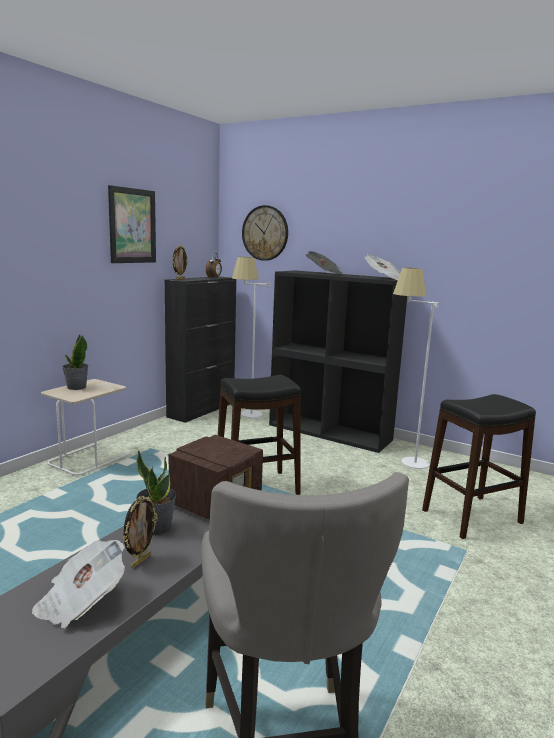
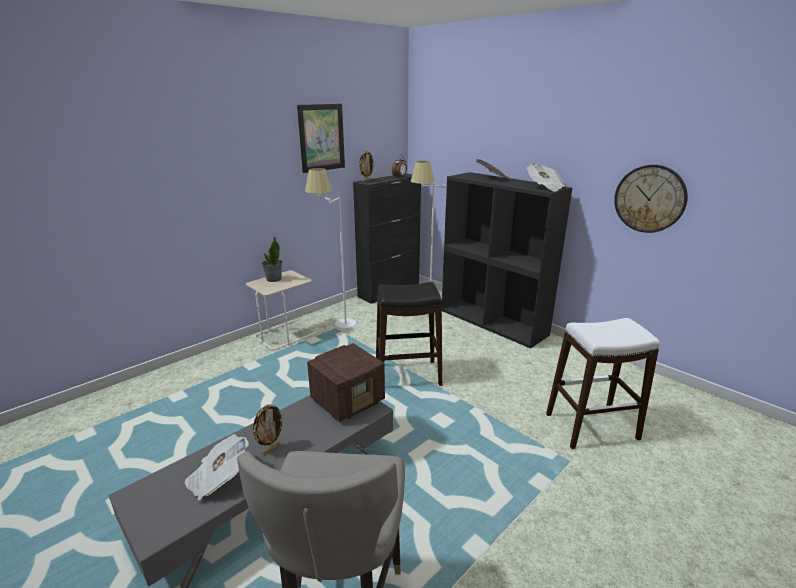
camera: 15 degrees right, 10 degrees up
(156, 527) = (294, 418): potted plant -> none
(265, 233) = (446, 135): wall clock -> wall clock (649, 199)
(403, 463) = (549, 362): white floor lamp -> white floor lamp (335, 323)
(472, 516) = (591, 426): black stool -> white stool

